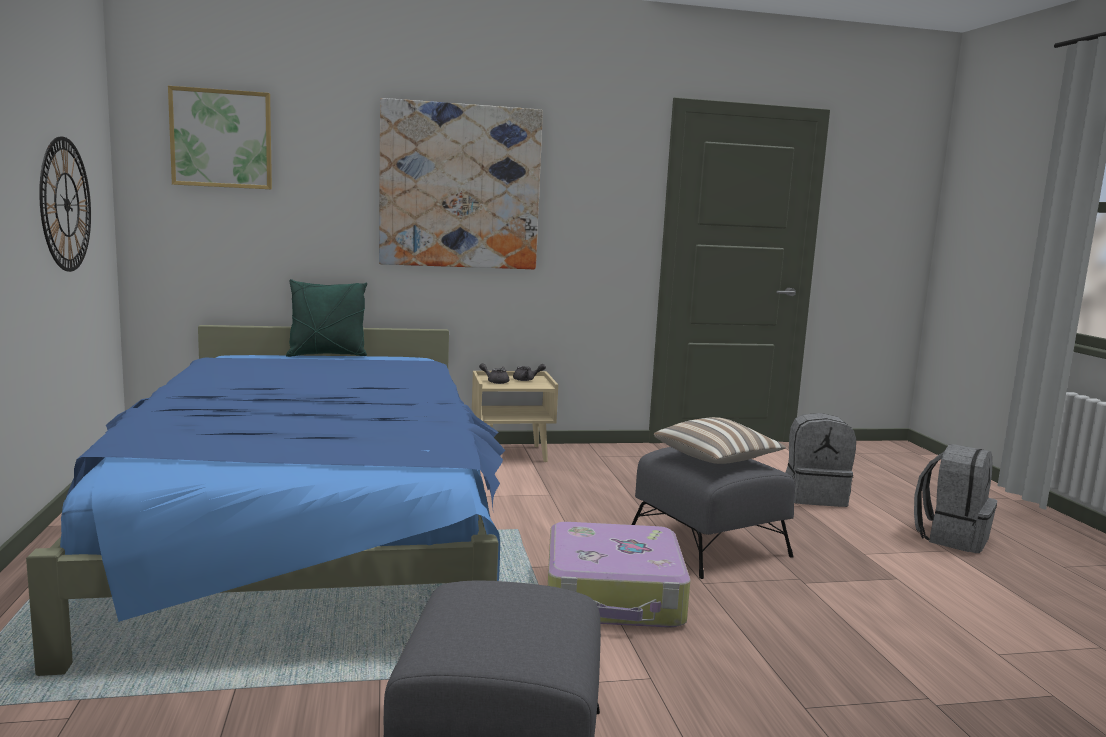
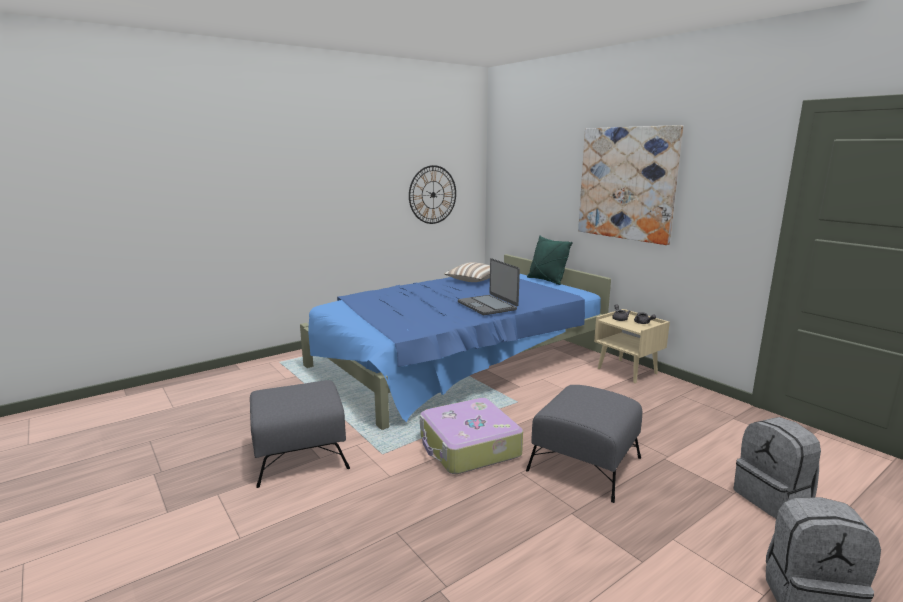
camera: 65 degrees right, 5 degrees up
(221, 139) = (520, 158): picture -> none
(406, 393) = (487, 306): none -> laptop
(717, 460) = (584, 403): pillow -> pillow (472, 281)

